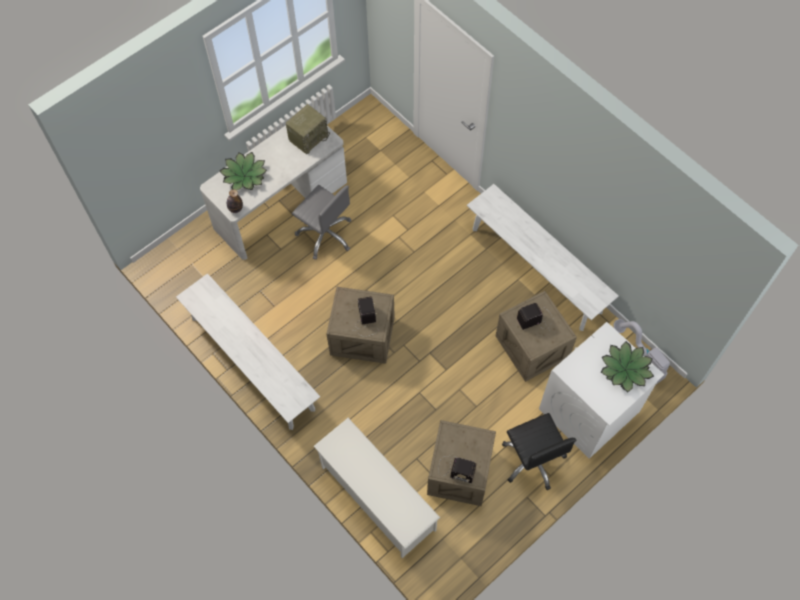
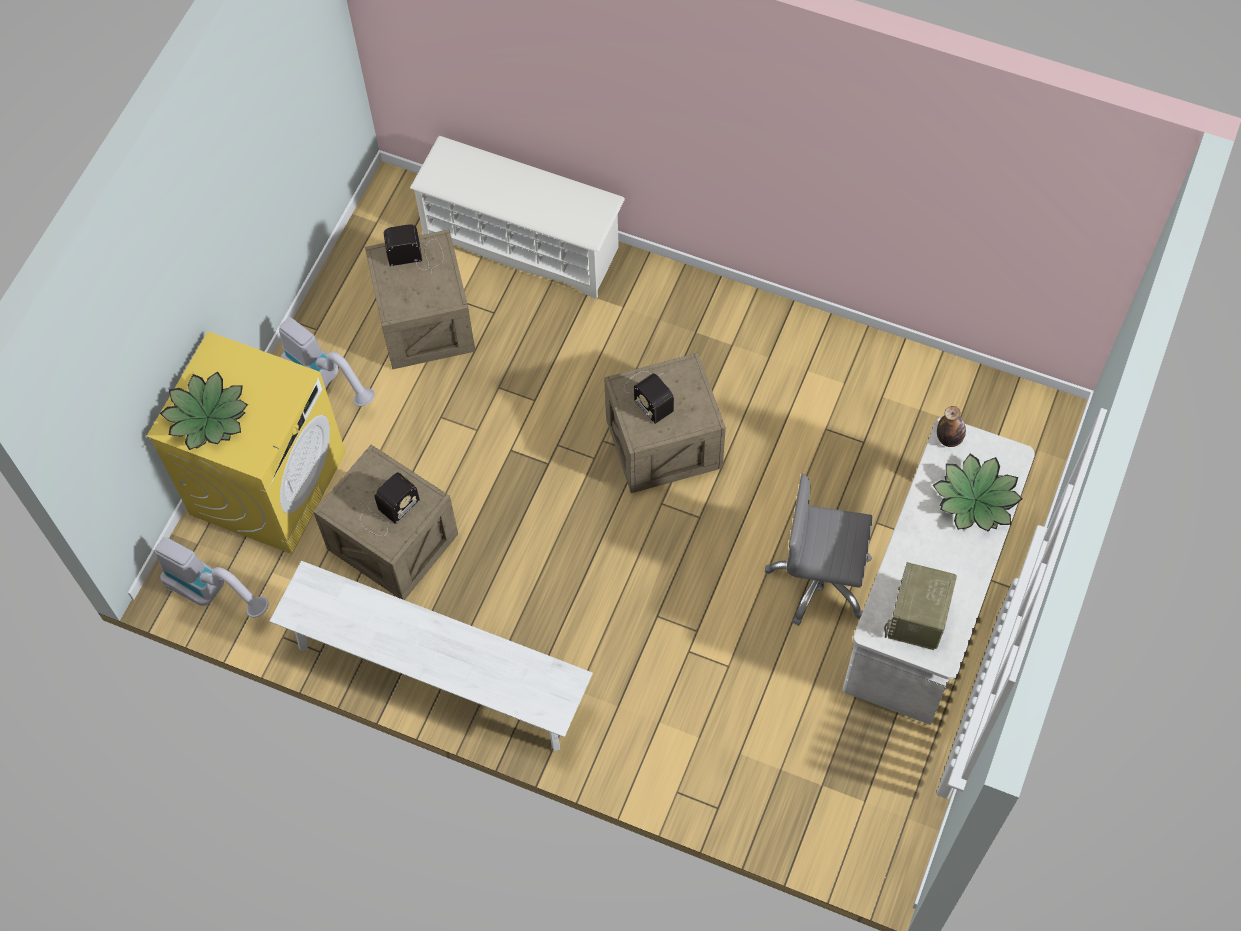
camera: 155 degrees right, 0 degrees up
(252, 363) = (802, 335): white bench -> none
(533, 459) = (326, 380): black office chair -> vacuum cleaner
(588, 411) = (268, 482): white washing machine -> yellow washing machine

